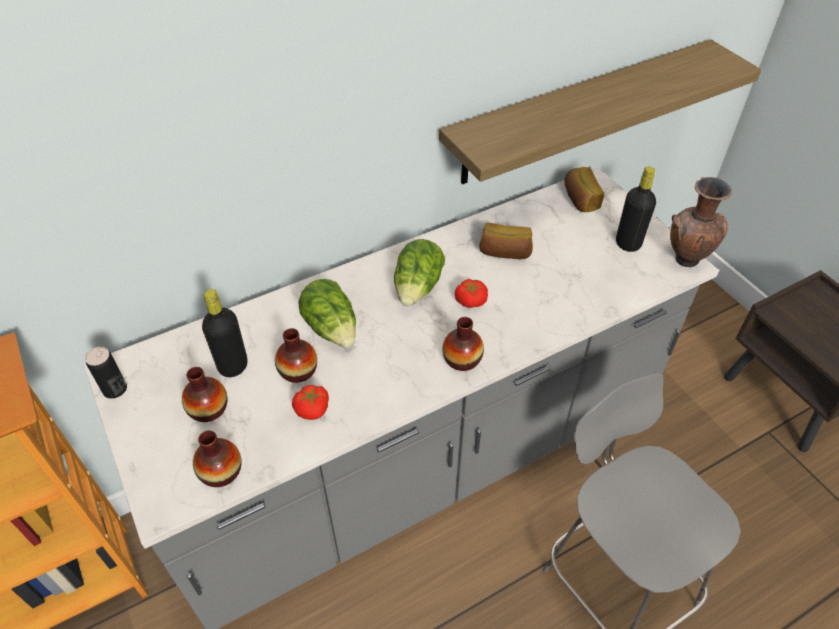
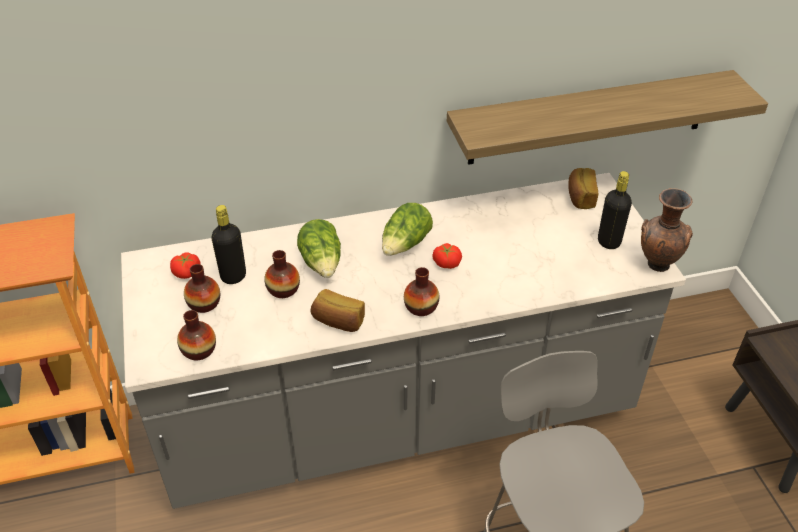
camera: 15 degrees right, 5 degrees down
(115, 389) = (139, 276): can -> none
(313, 409) = (285, 320): tomato -> tomato (187, 273)
(505, 252) = (492, 230): bread -> bread (338, 321)

